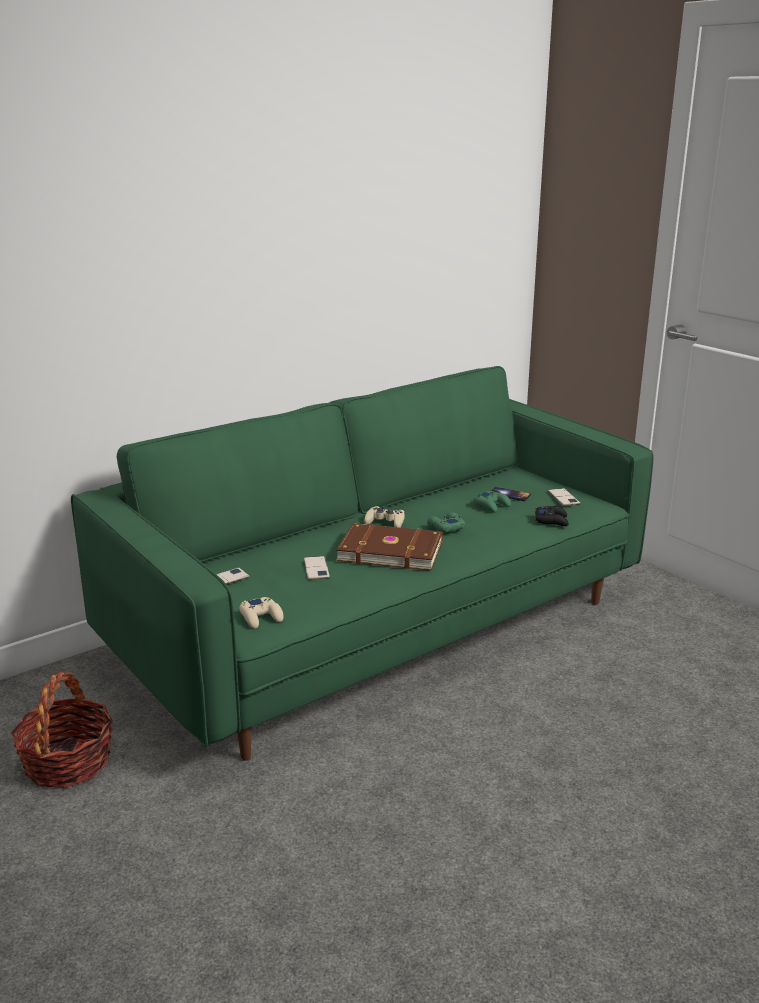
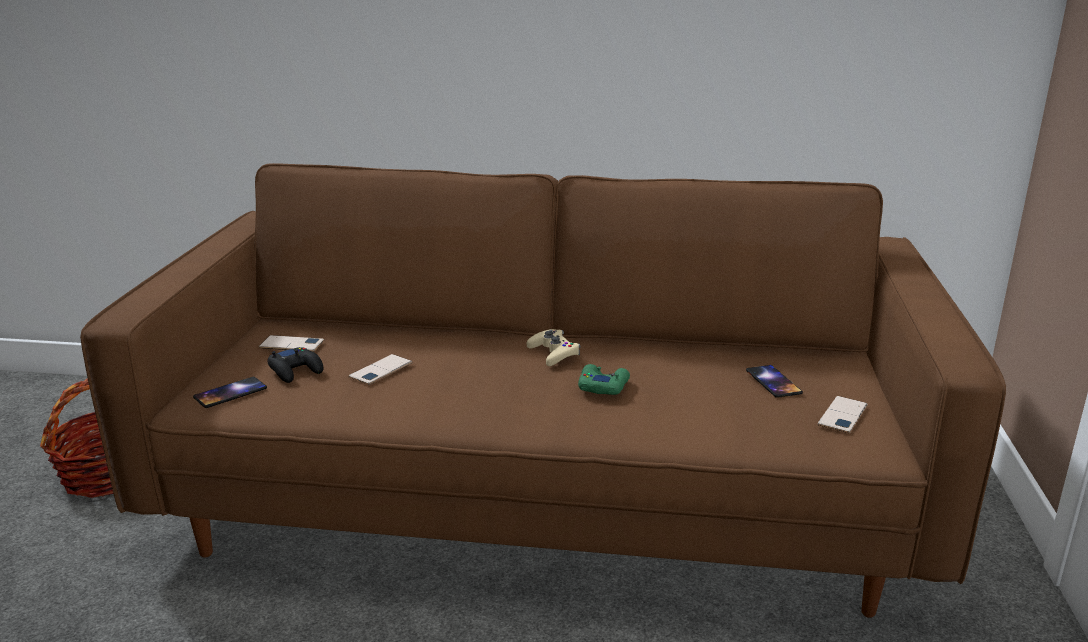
camera: 45 degrees right, 0 degrees up
(261, 617) = (230, 393): beige game controller -> phone
(379, 626) = (543, 494): green sofa -> brown sofa
(390, 550) = (484, 384): brown book -> none
(492, 505) = (718, 385): green game controller -> none
(552, 520) = (756, 436): black game controller -> black game controller (296, 370)

